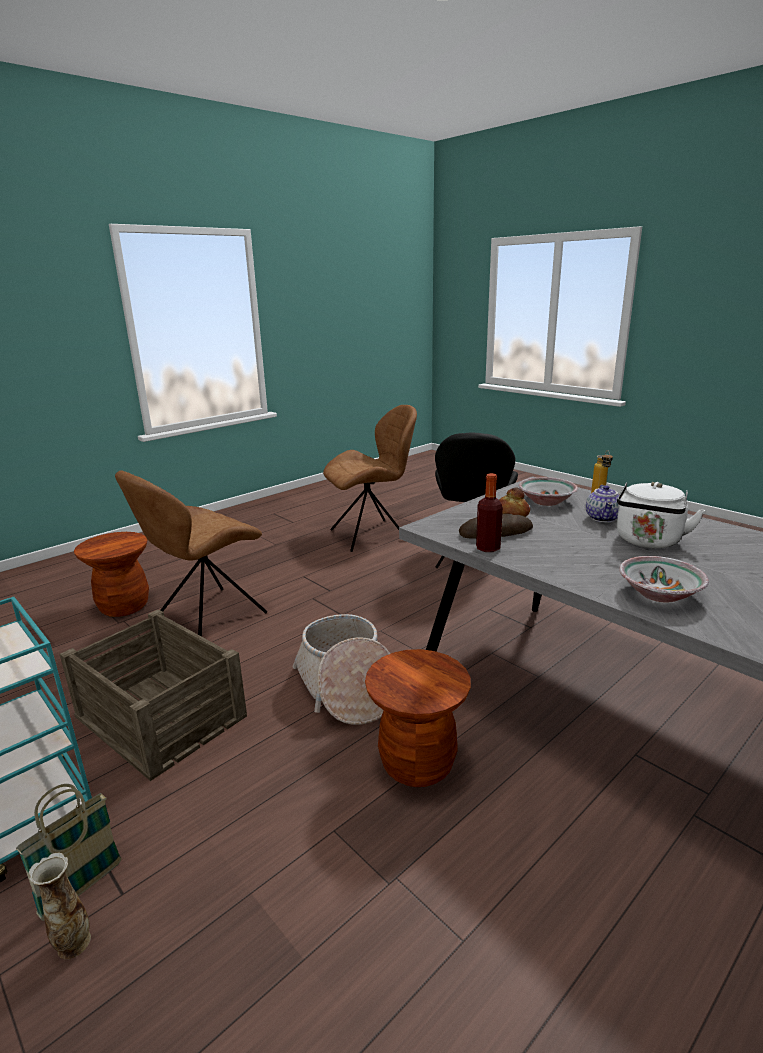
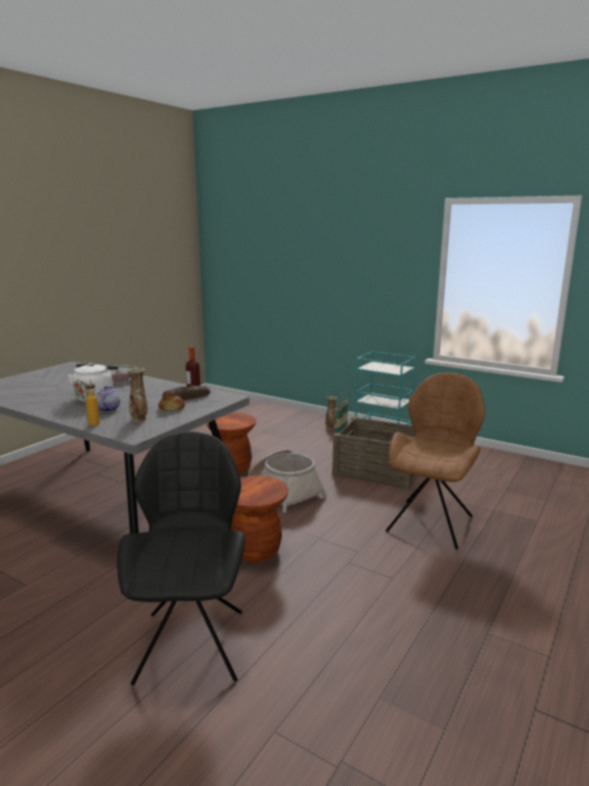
camera: 165 degrees right, 5 degrees down
(124, 606) = (516, 522): brown stool -> brown stool (256, 550)
(372, 535) = (362, 684): brown chair -> none
(545, 501) = (139, 419): bowl -> vase

